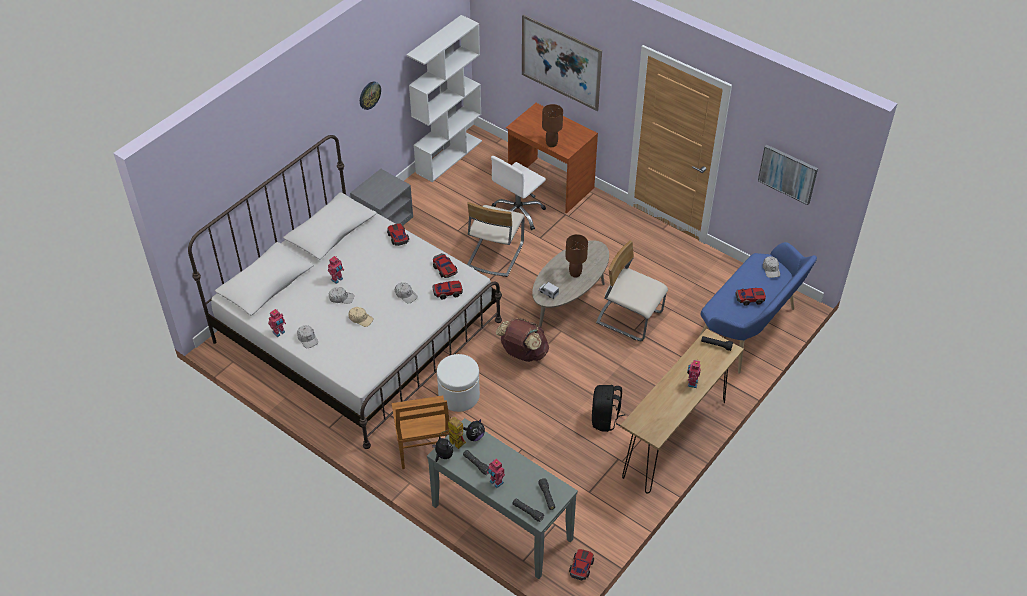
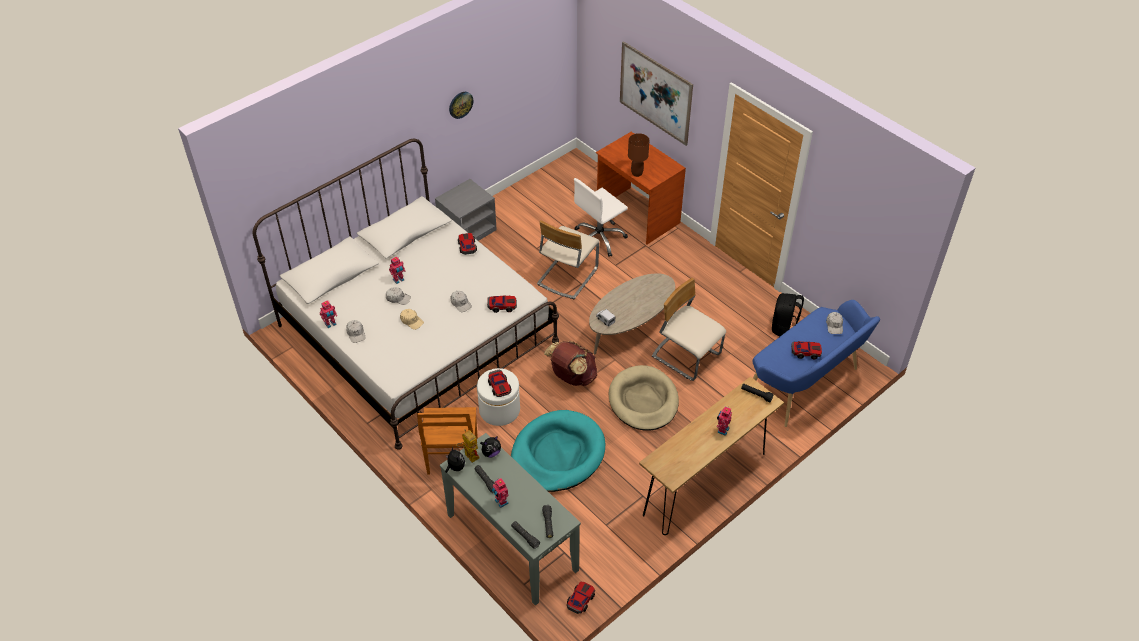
camera: 10 degrees right, 0 degrees up
(445, 269) = (505, 283): toy car -> toy car (499, 386)
(449, 156) = (545, 176): white bookcase -> none
(526, 430) = (558, 454): none -> turquoise dog bed
(575, 273) = (636, 304): brown table lamp -> none
(598, 367) = (643, 401): none -> beige dog bed
(605, 420) = (639, 454): black backpack -> black backpack (784, 328)
(788, 173) = (861, 229): picture -> none

